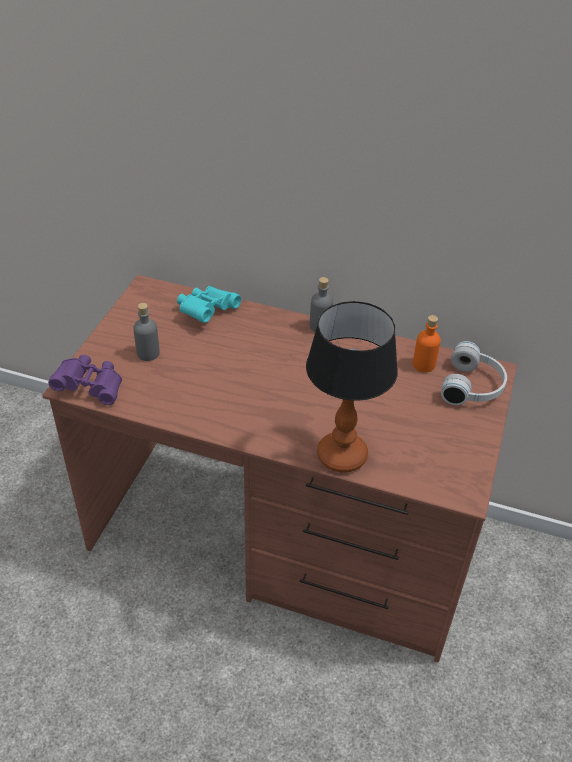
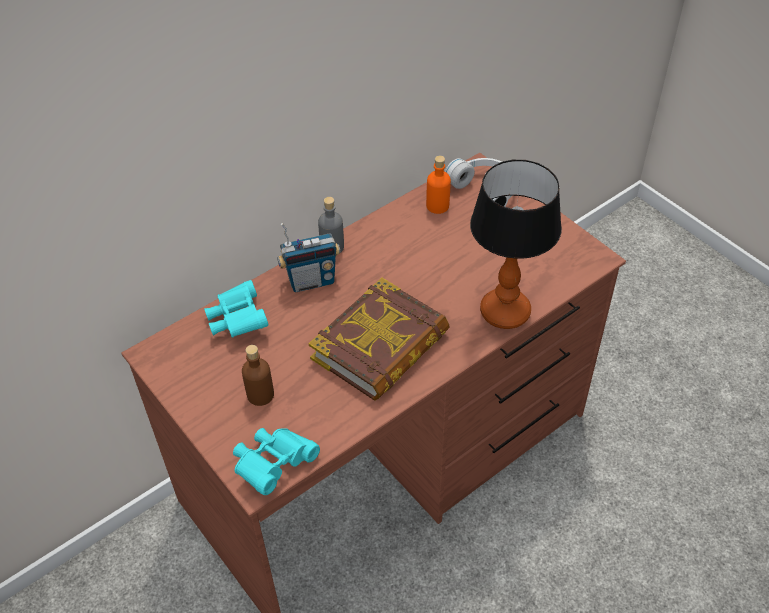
camera: 55 degrees left, 5 degrees up
(91, 387) = (273, 465): purple binoculars -> turquoise binoculars
(148, 353) = (260, 394): grey bottle -> brown bottle
(242, 395) = (380, 346): none -> book
(275, 331) = (311, 281): none -> radio

